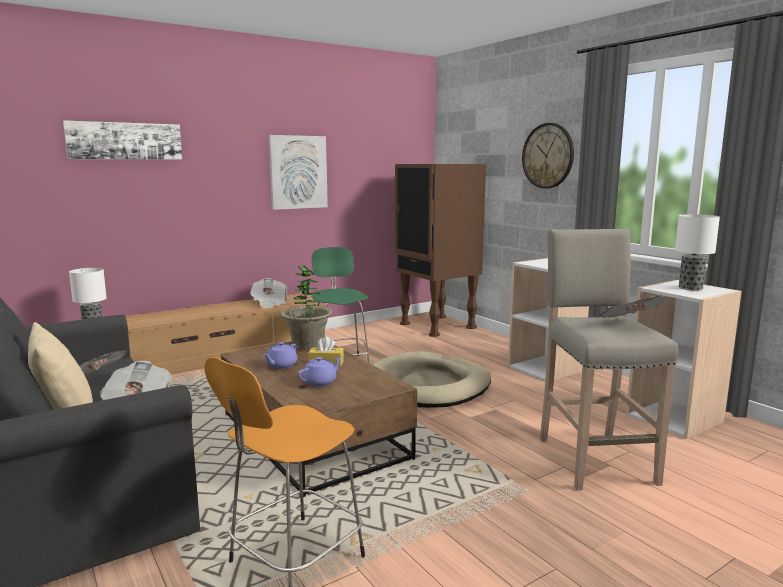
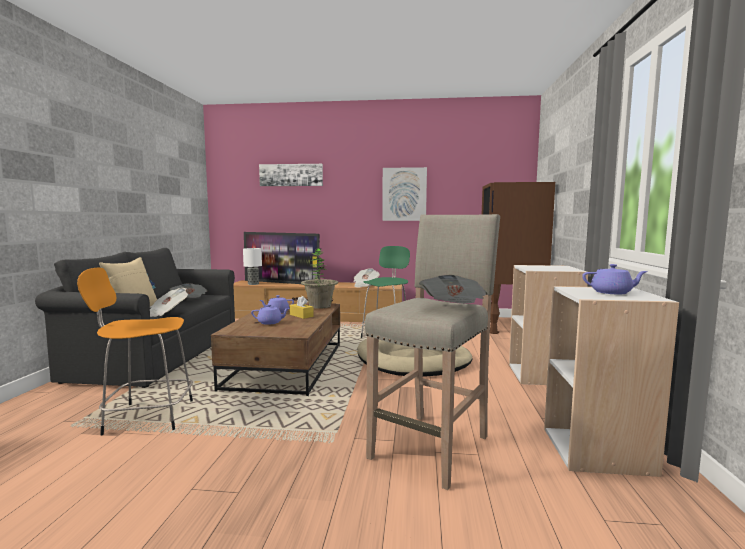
camera: 40 degrees right, 5 degrees down
(137, 319) = (282, 283): none -> television
(548, 156) = (586, 166): wall clock -> none
(689, 288) = (612, 292): table lamp -> purple teapot

